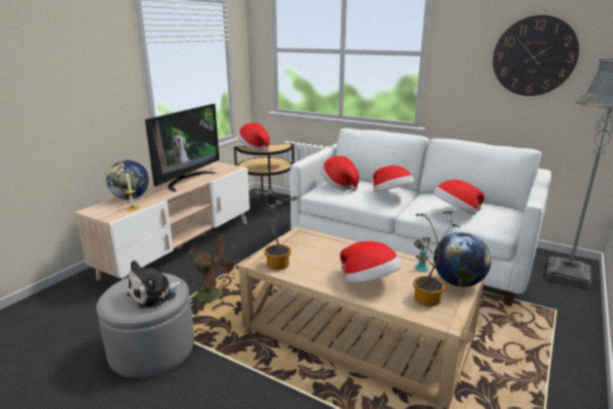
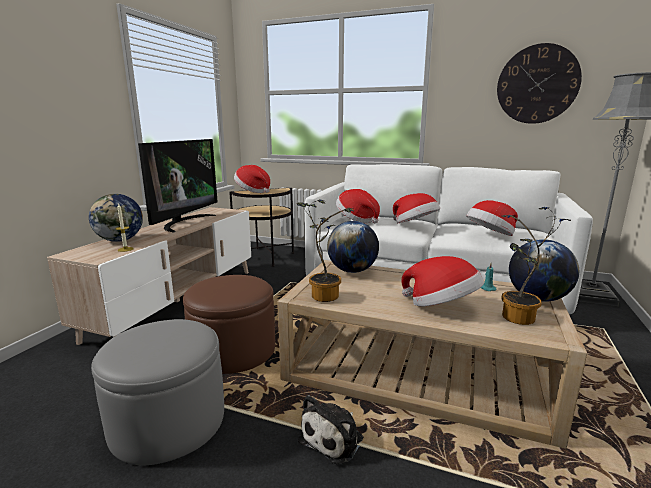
camera: 10 degrees left, 5 degrees down
(155, 295) = (176, 344): plush toy -> plush toy (334, 438)
(213, 297) = (233, 350): brown fan -> brown ottoman
(313, 240) = (352, 271): none -> globe

